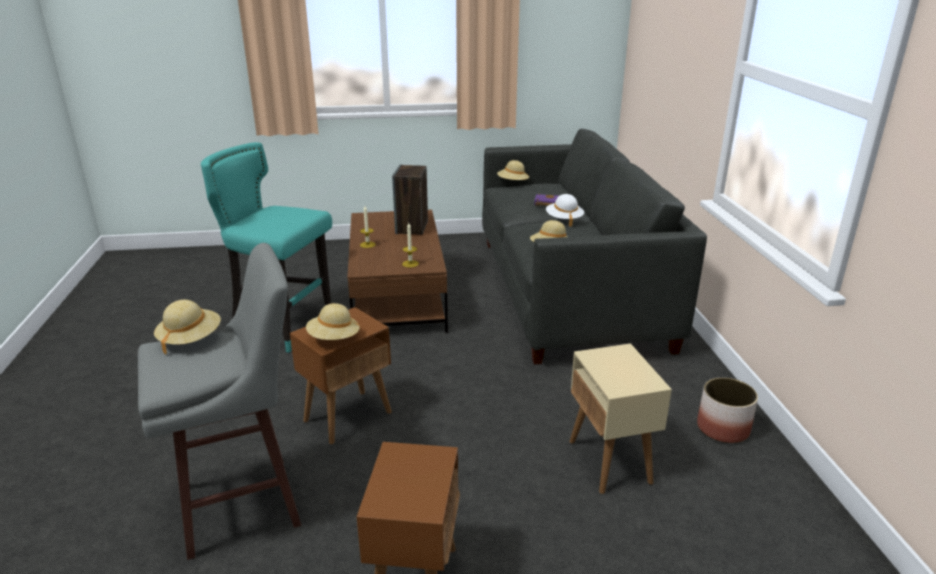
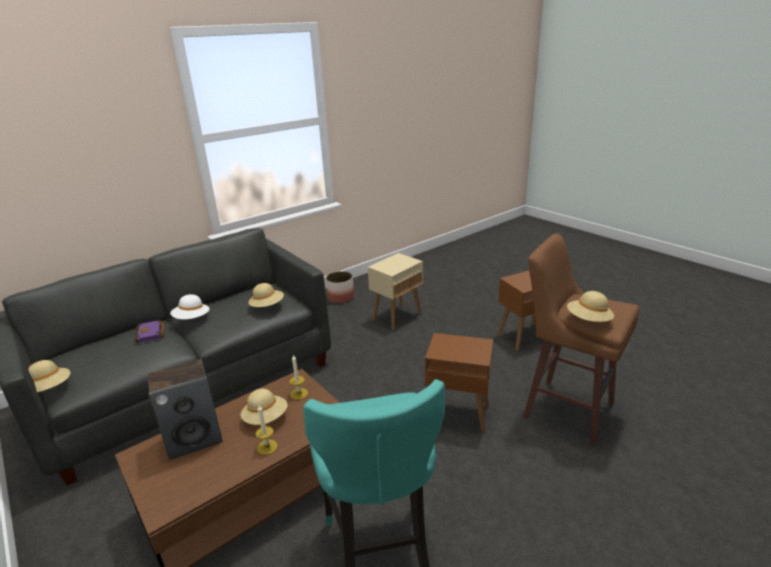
camera: 120 degrees left, 0 degrees up
(244, 505) = (566, 408): grey stool -> brown stool
(333, 338) = (472, 344): beige hat -> beige hat (266, 418)

